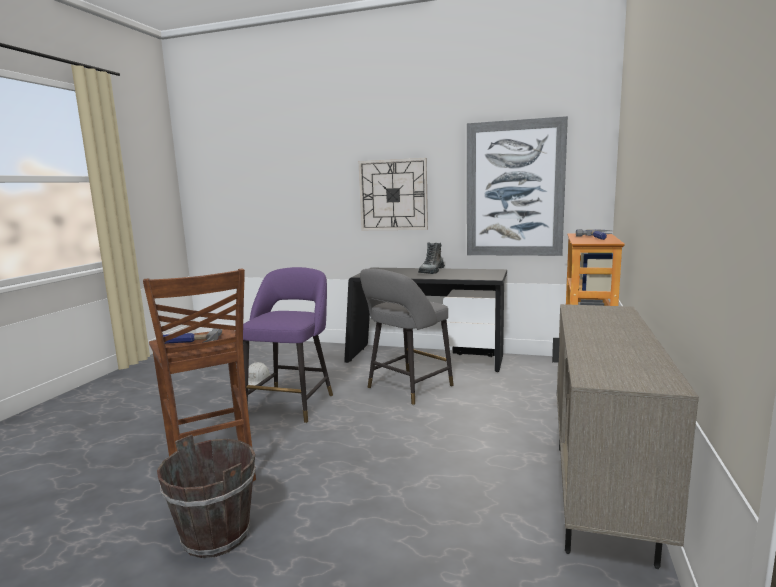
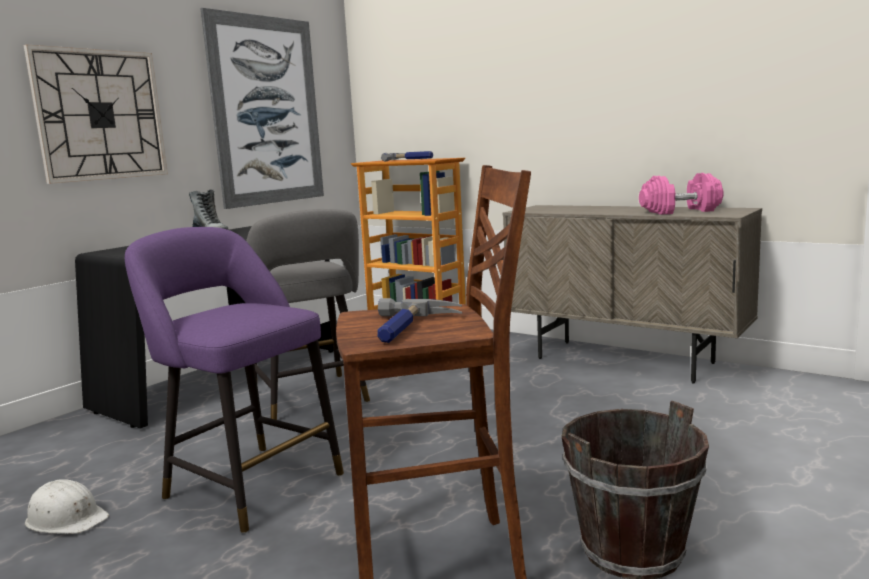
camera: 70 degrees left, 0 degrees up
(611, 358) = (680, 211): none -> pink dumbbell

